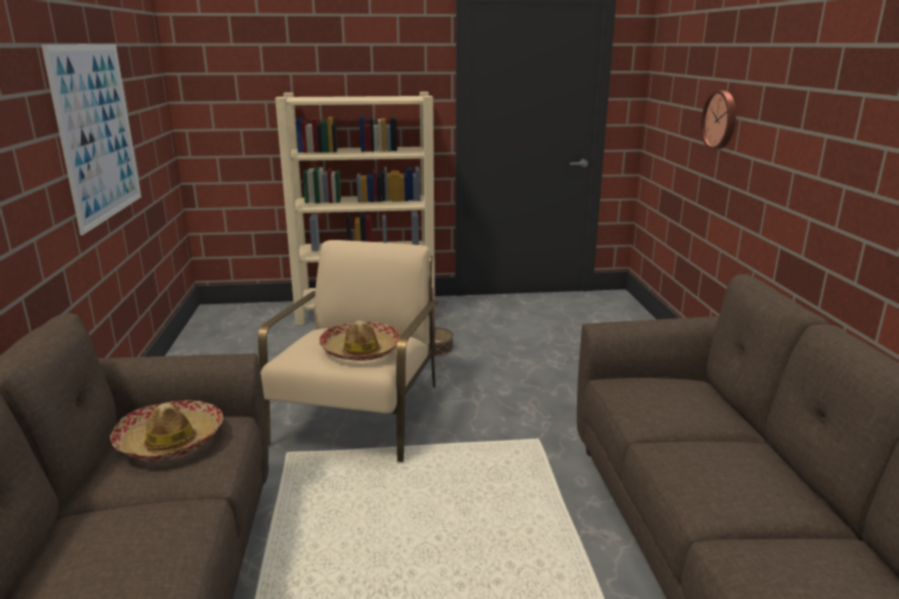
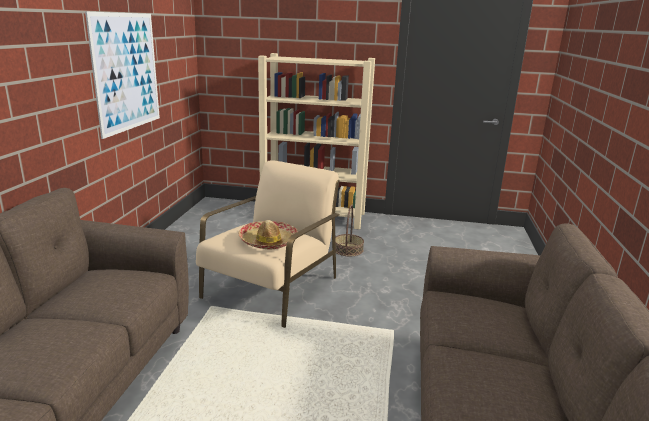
camera: 15 degrees right, 0 degrees up
(170, 440) = (111, 282): hat -> none
(721, 120) = (595, 94): wall clock -> none

